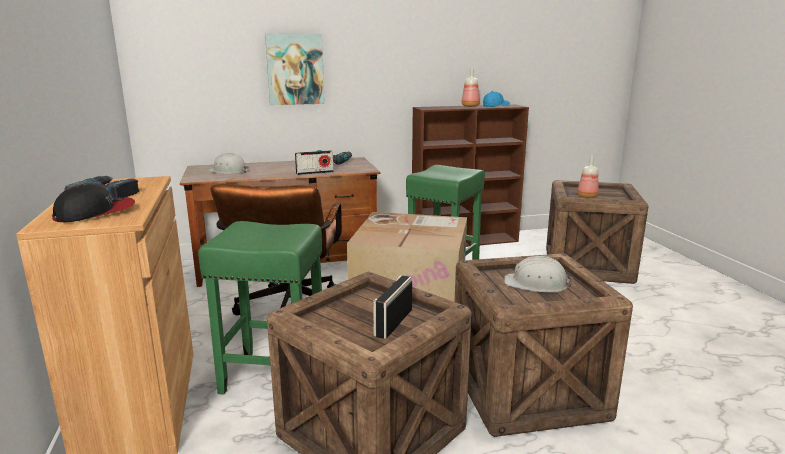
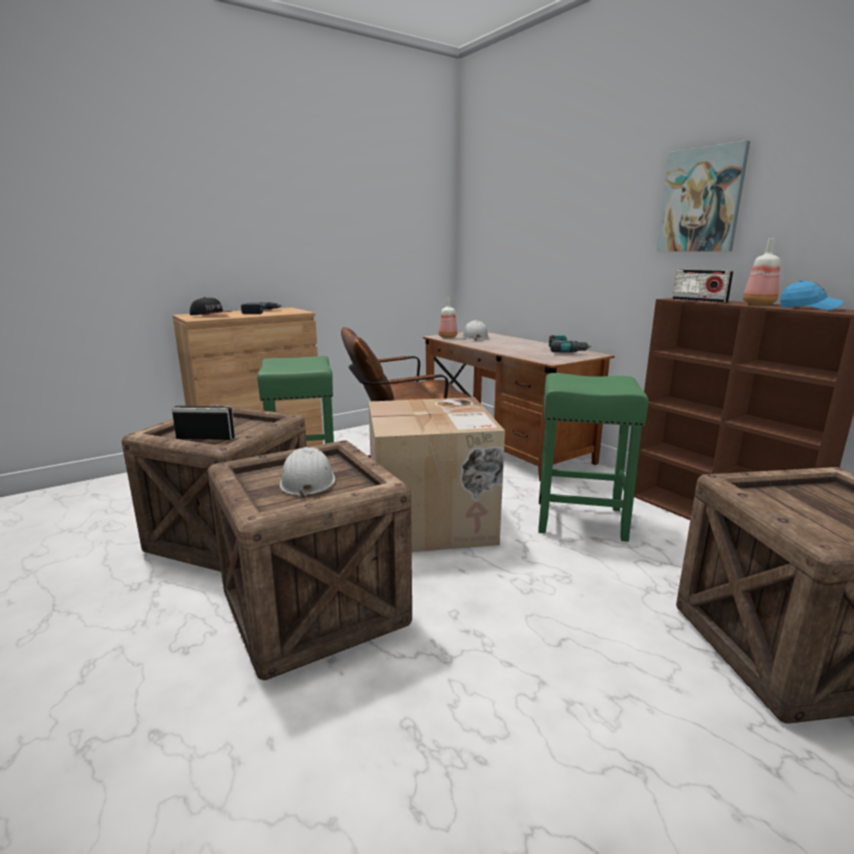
camera: 70 degrees right, 0 degrees up
(295, 69) = (564, 242): picture -> picture (701, 200)
(315, 173) = (508, 352): radio -> radio (699, 300)
(586, 196) = (790, 502): bottle -> bottle (447, 337)

